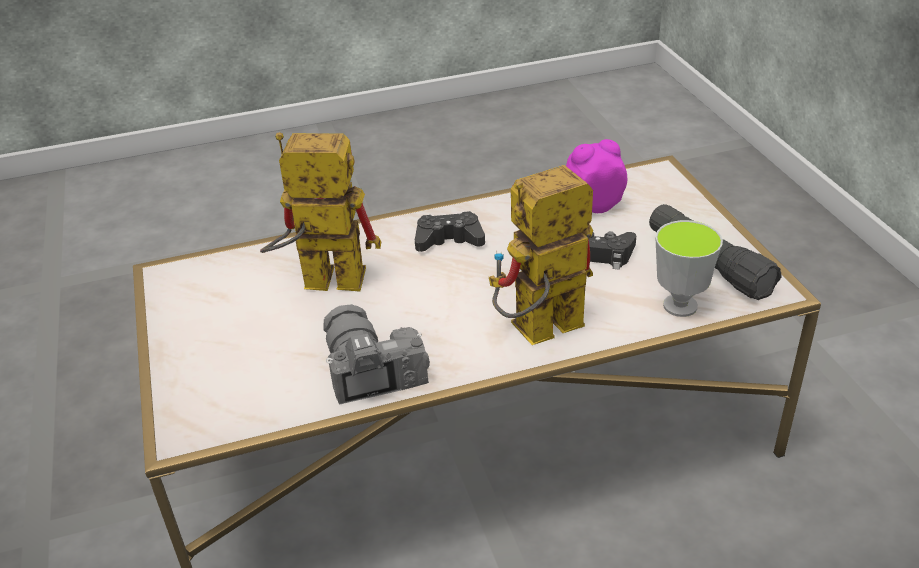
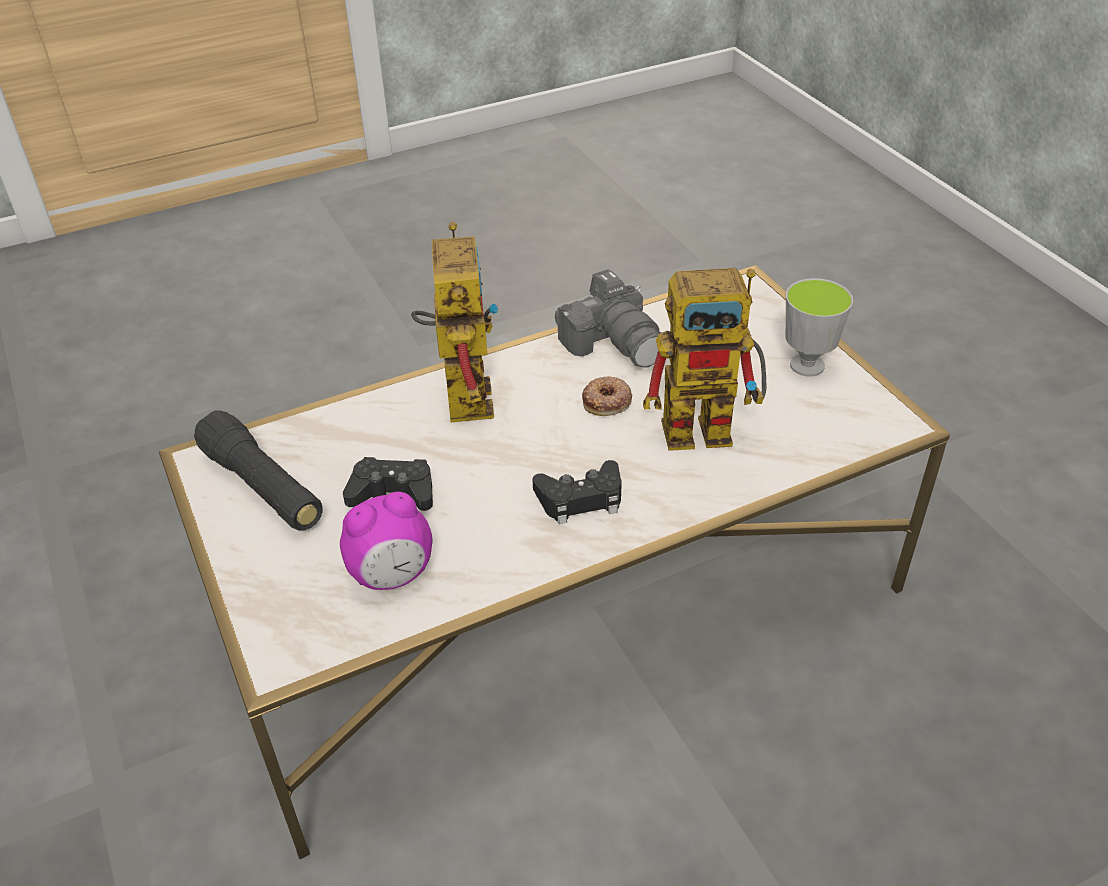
camera: 170 degrees right, 5 degrees up
(400, 312) = (607, 401): none -> donut
(538, 334) = (461, 390): toy robot -> toy robot turned 60 degrees counterclockwise
(680, 306) = (311, 431): cup -> cup (807, 365)

